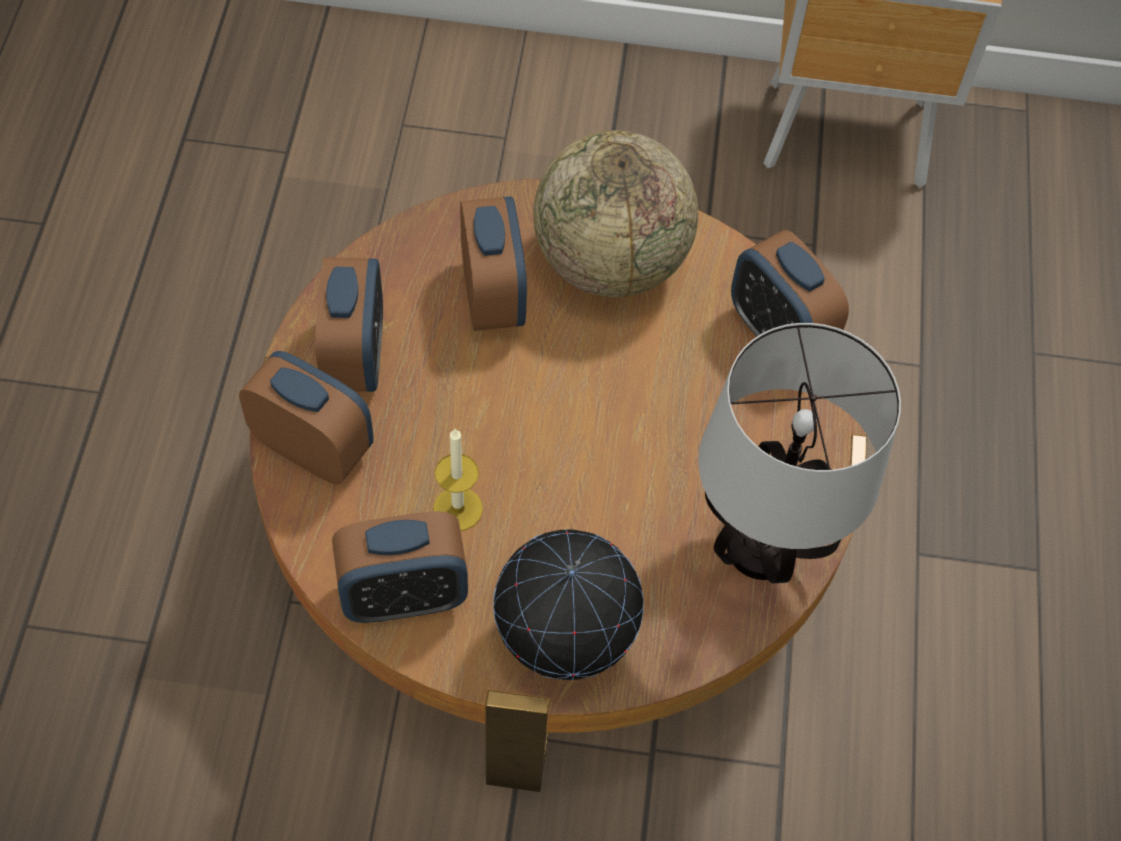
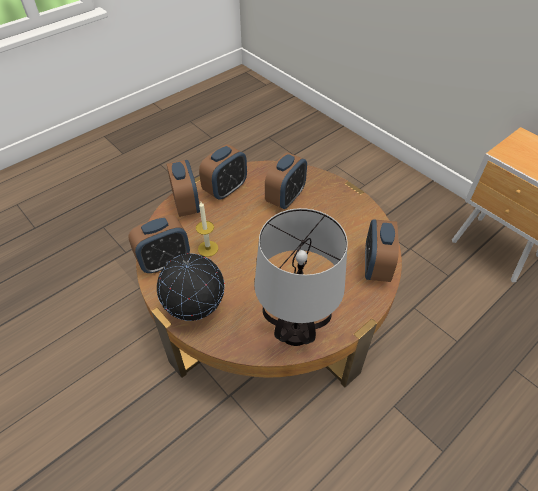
camera: 45 degrees right, 10 degrees down
(403, 595) = (164, 261): alarm clock -> alarm clock turned 60 degrees counterclockwise
(610, 262) = (335, 210): globe -> none

